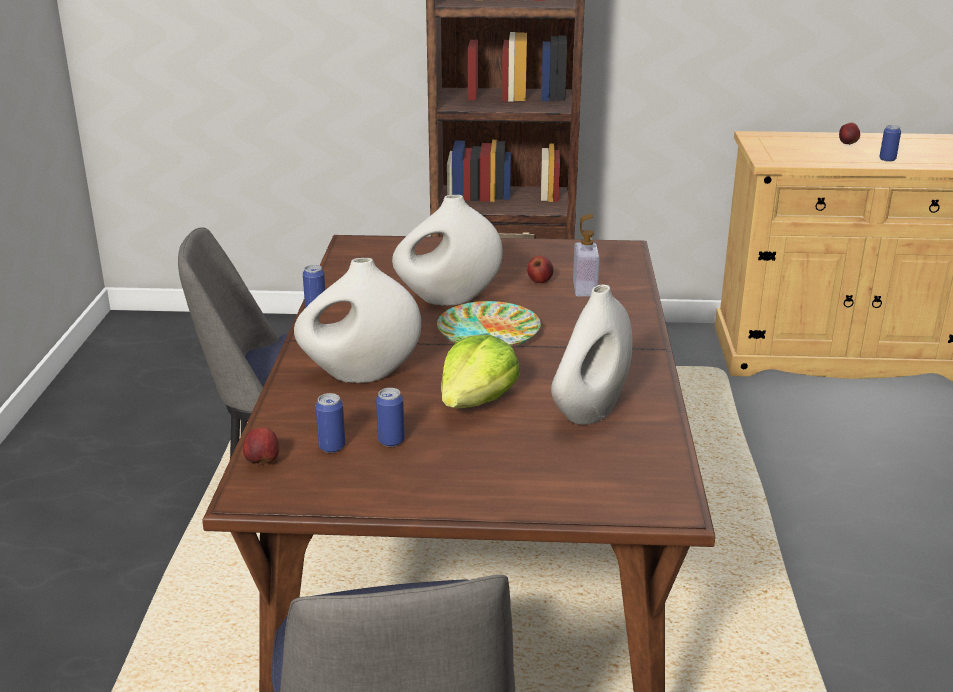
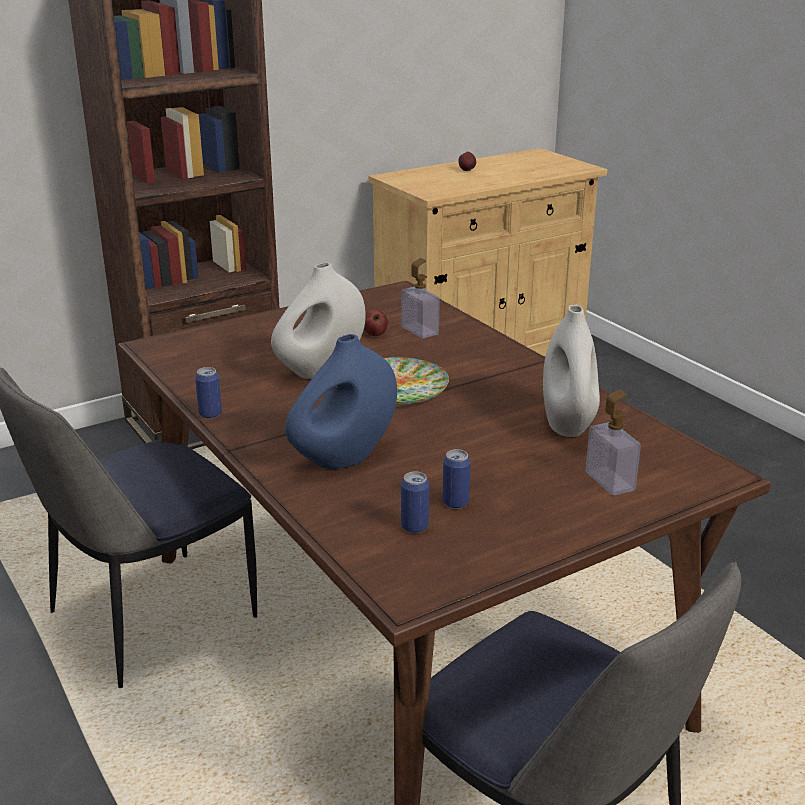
camera: 35 degrees left, 0 degrees up
(262, 462) = (375, 563): apple -> none
(360, 375) = (344, 458): white vase -> blue vase
(477, 401) = (473, 446): lettuce -> none
(549, 473) = (609, 481): none -> soap dispenser
(887, 159) = (511, 177): can -> none

